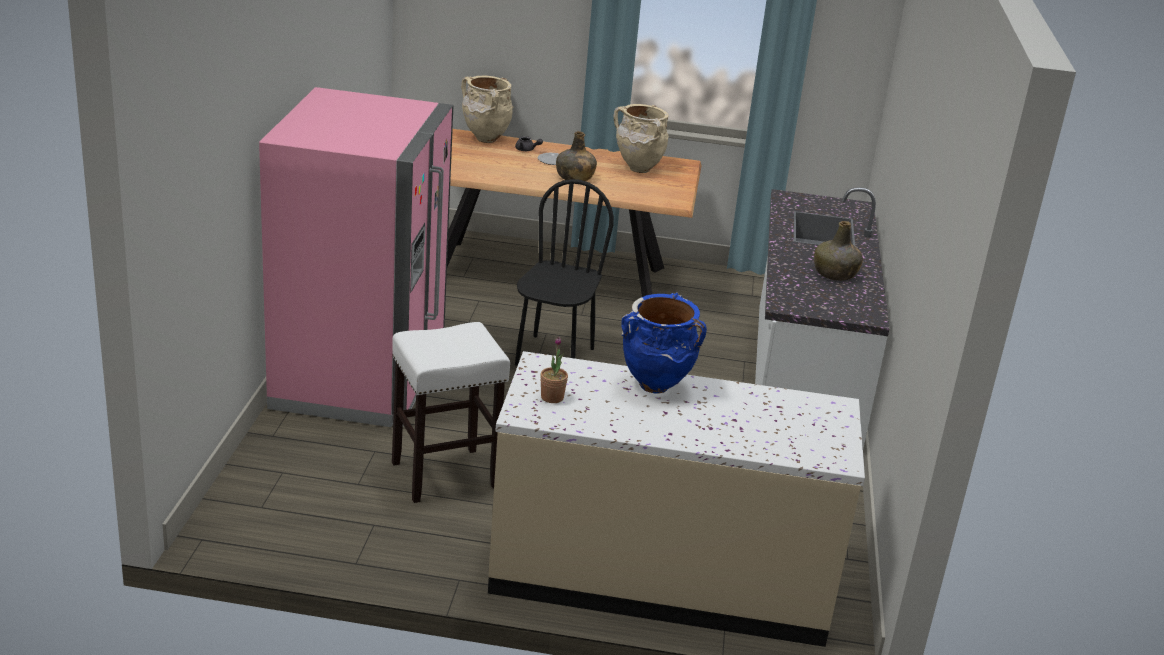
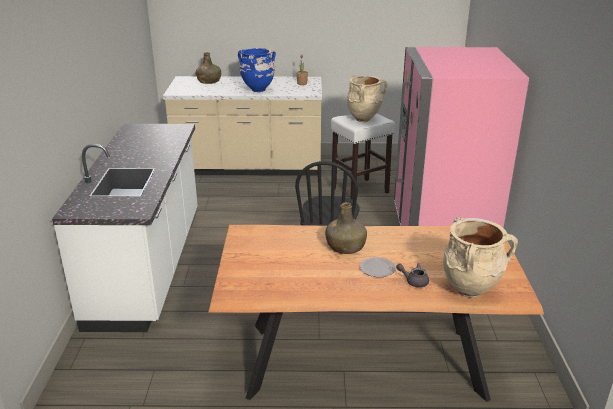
camera: 175 degrees right, 0 degrees up
(638, 169) = (283, 272): beige vase -> beige vase (364, 120)
(835, 274) = (137, 148): green bottle -> green bottle (209, 81)

